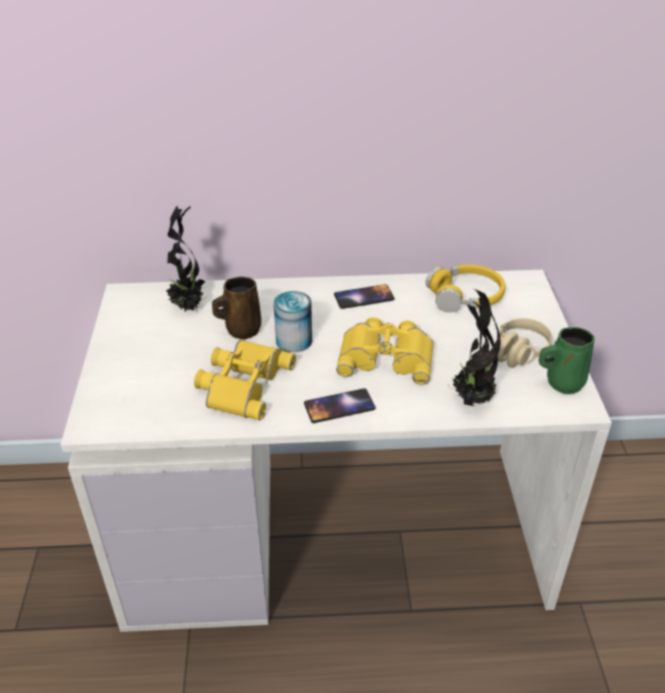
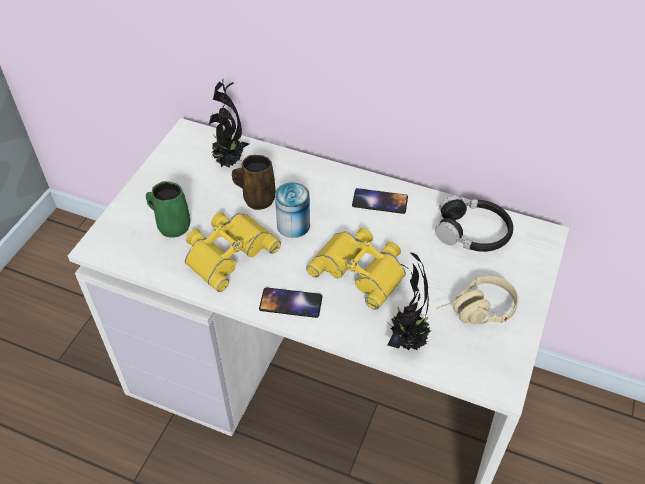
camera: 25 degrees right, 10 degrees up
(465, 297) = (472, 232): yellow headphones -> black headphones
(562, 382) = (502, 355): green mug -> green mug (172, 226)

